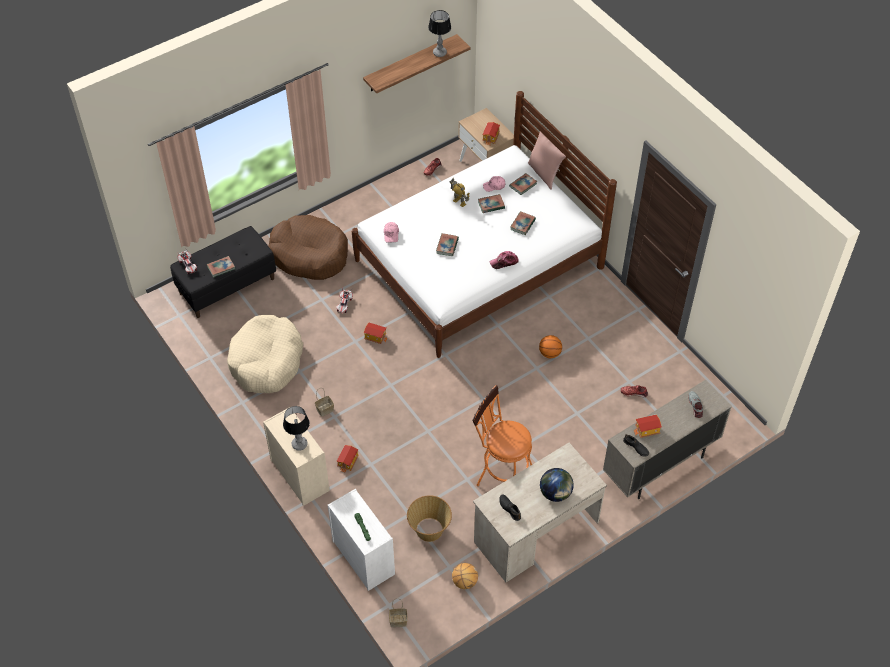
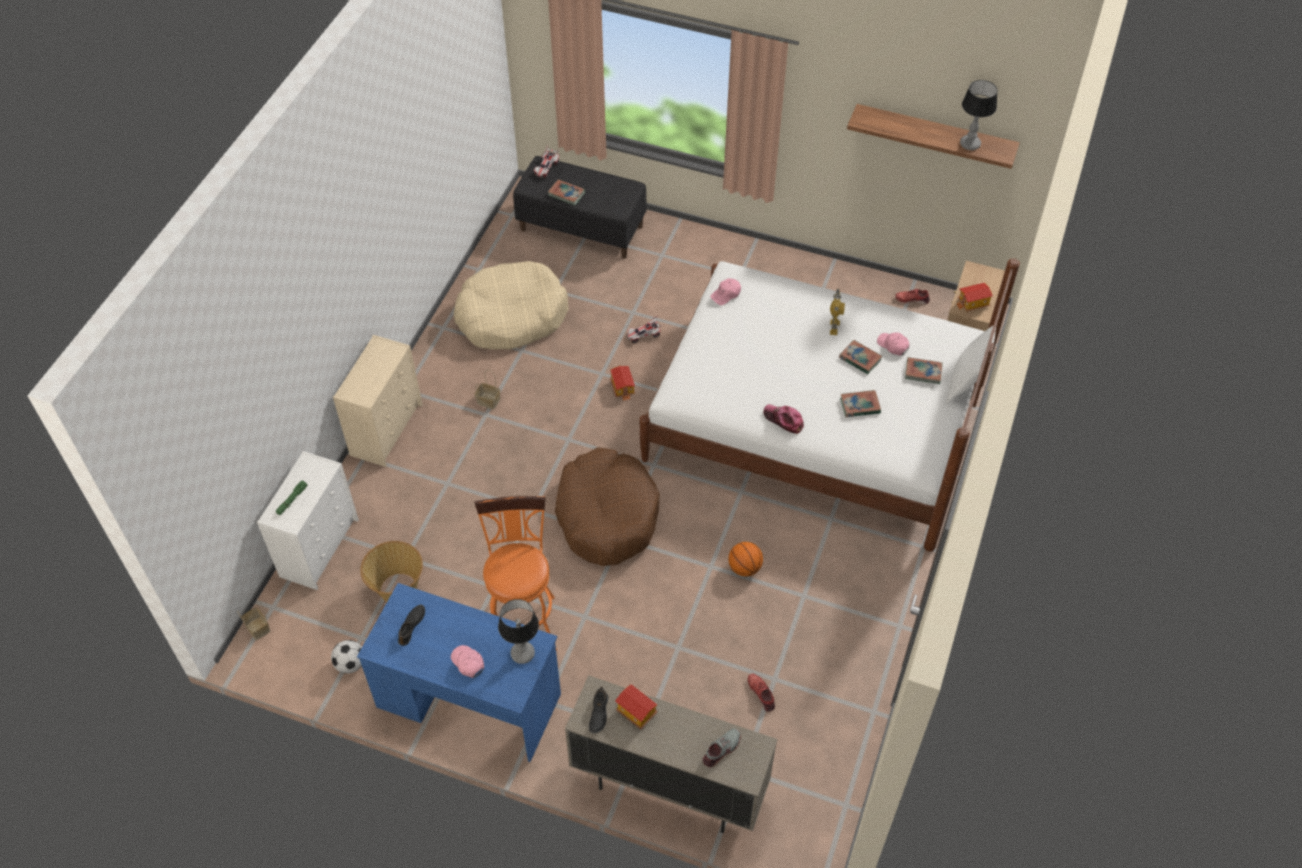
camera: 55 degrees right, 0 degrees up
(299, 444) = (365, 381): table lamp -> table lamp (522, 654)
(309, 255) = (684, 267): brown dog bed -> brown dog bed (607, 515)
(348, 462) = (435, 461): toy house -> none
(447, 246) = (756, 353): book -> none
(464, 582) = (350, 664): basketball -> football
(536, 532) = (469, 700): beige desk -> blue desk
(544, 174) = (966, 384): pink pillow -> white pillow
(555, 493) = (468, 663): globe -> pink cap

